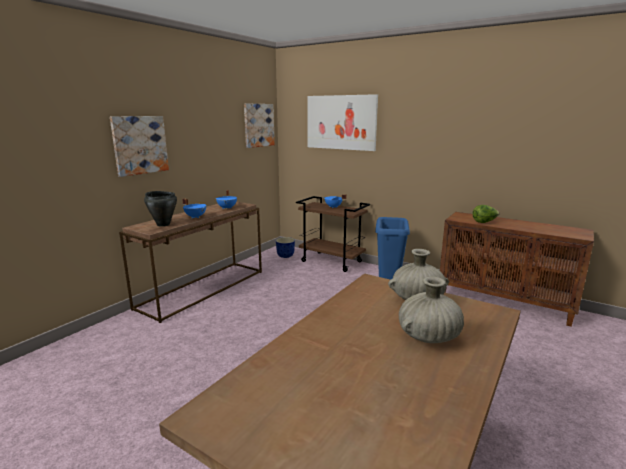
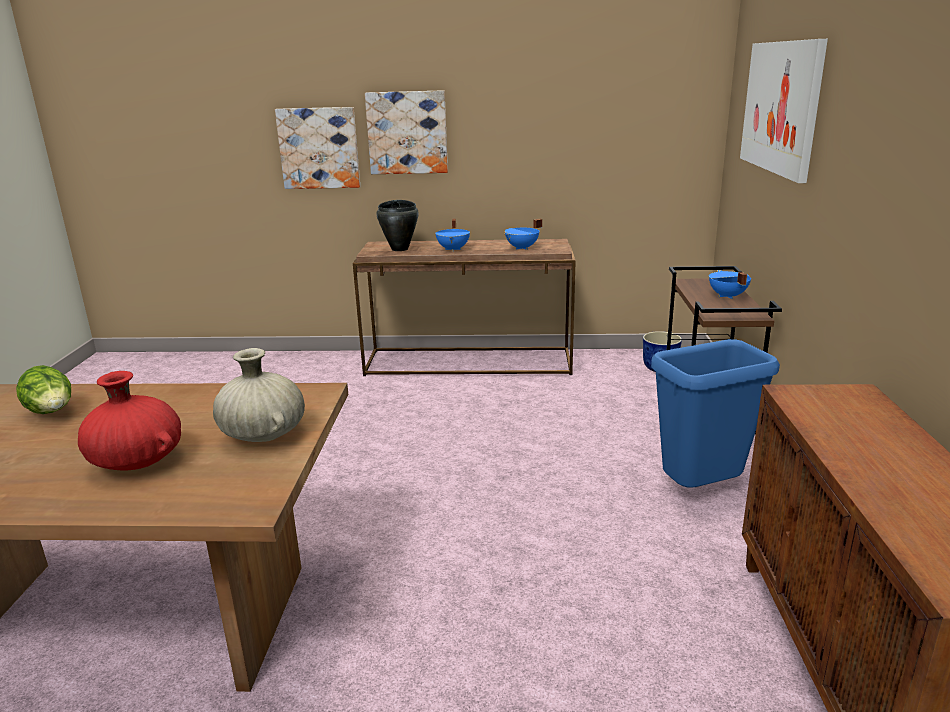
camera: 60 degrees right, 5 degrees up
(258, 125) = (666, 106): picture -> picture (319, 148)
(429, 337) = (137, 462): beige vase -> red vase
(484, 222) = (831, 427): lettuce -> lettuce (52, 413)

